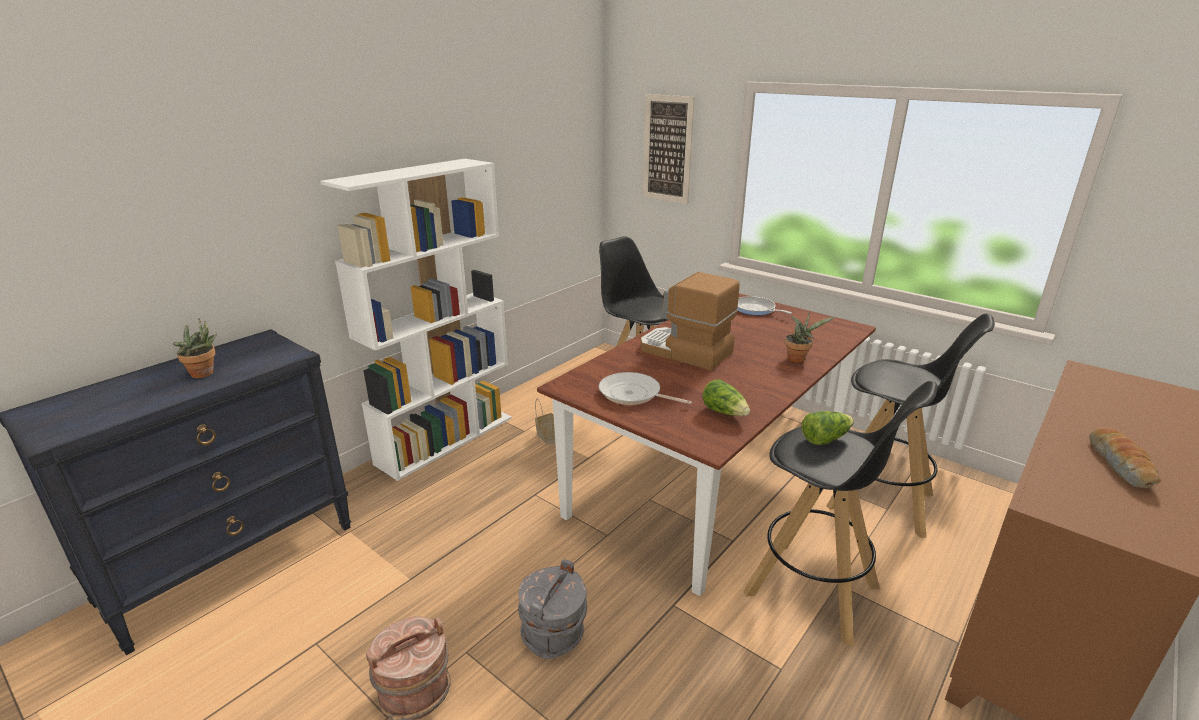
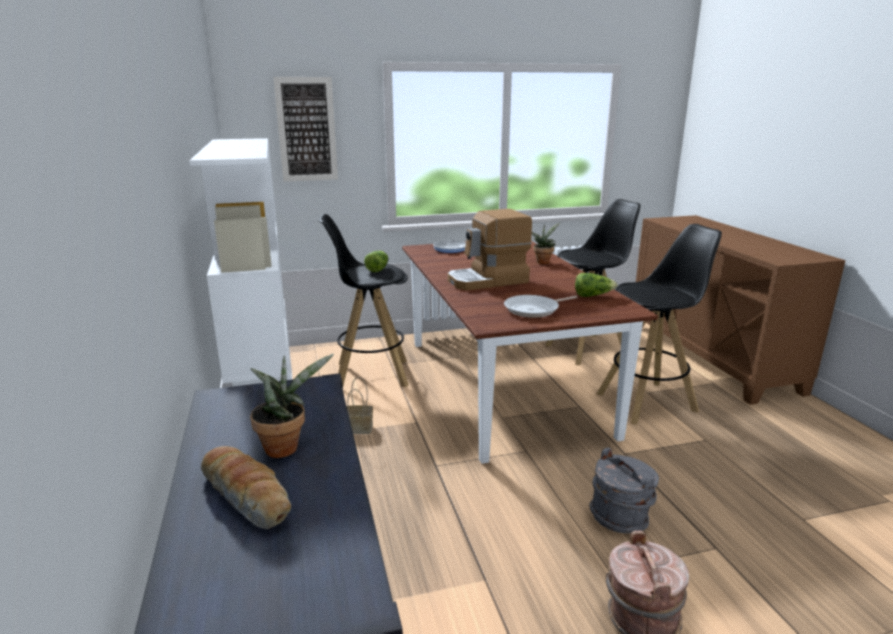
camera: 55 degrees left, 5 degrees down
(825, 438) = (642, 288): lettuce -> lettuce (377, 269)
(1121, 466) = (752, 242): bread -> bread (248, 497)

